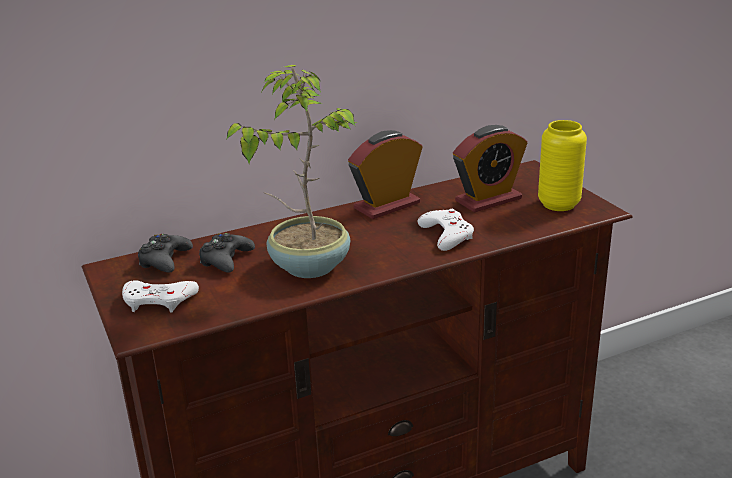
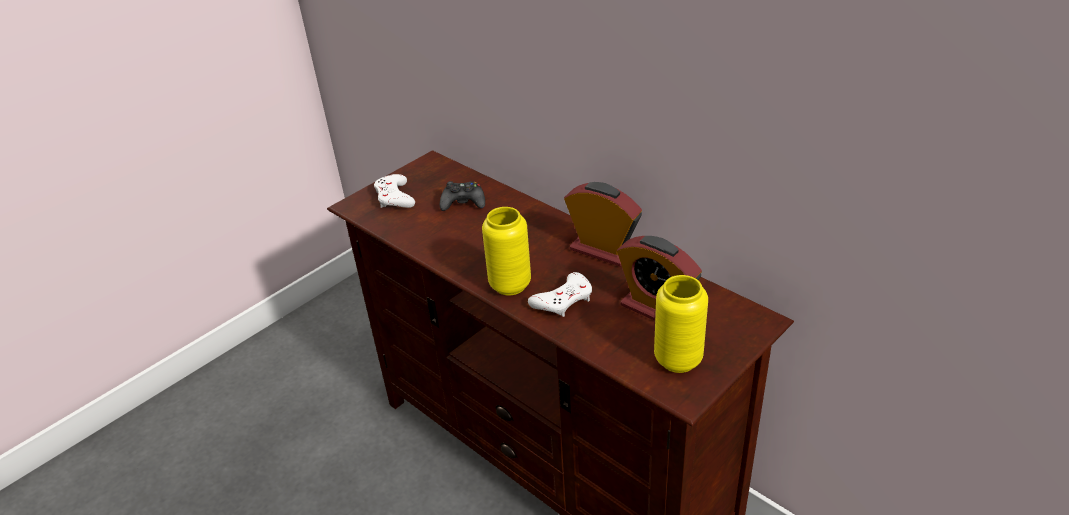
camera: 70 degrees right, 10 degrees up
(165, 260) = (450, 178): black game controller -> none
(308, 266) = (471, 242): potted plant -> none
(402, 256) = (510, 285): none -> yellow vase

